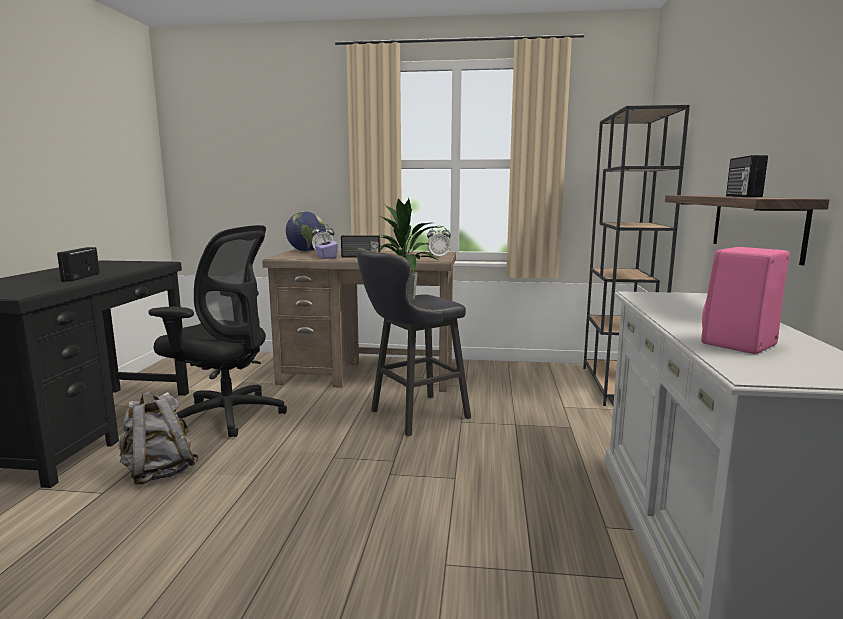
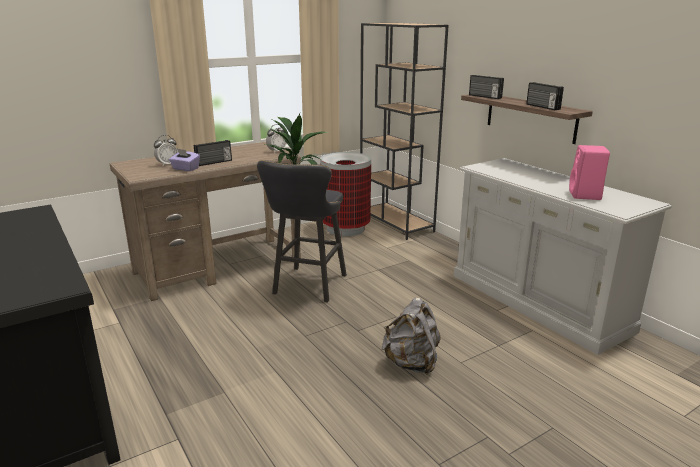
camera: 40 degrees left, 10 degrees up
(80, 277) = (29, 251): radio -> radio (484, 96)
(159, 472) = (195, 404): grey backpack -> grey backpack (411, 363)
(222, 415) = (157, 343): black office chair -> none
(306, 251) = (135, 163): globe -> none
(545, 376) = (346, 228): none -> trash can

